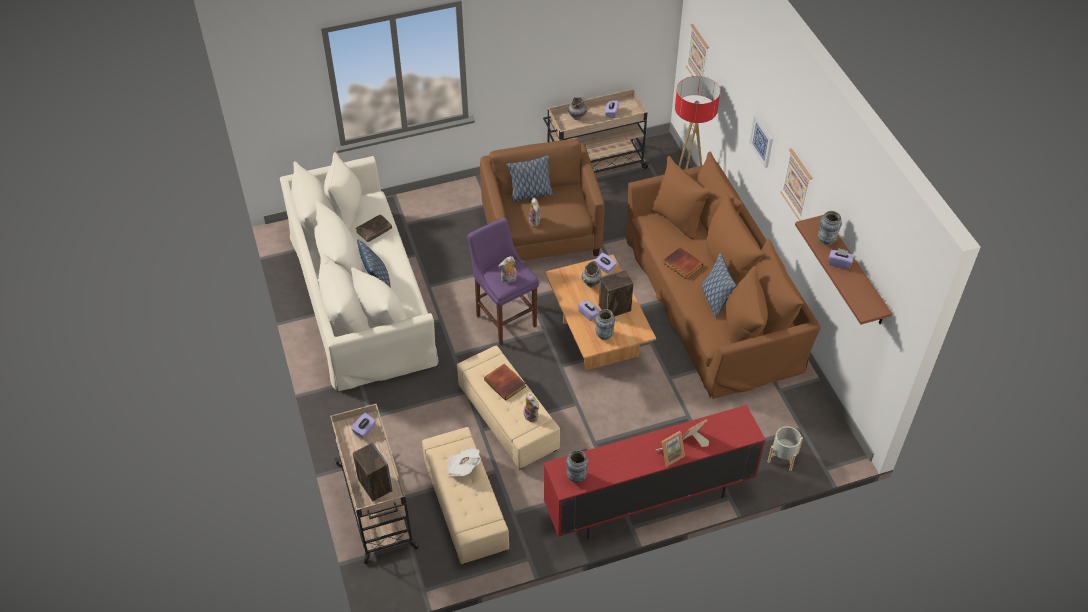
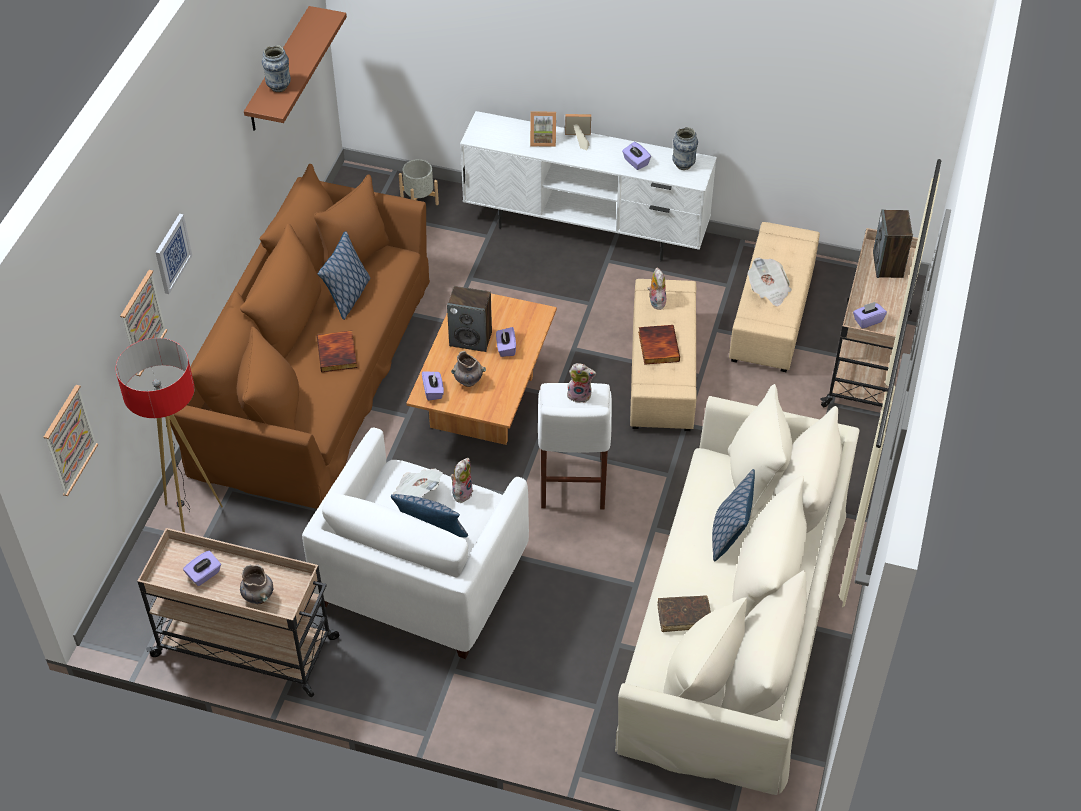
camera: 145 degrees left, 0 degrees up
(505, 319) = (572, 486): purple stool -> white stool
(542, 233) = (422, 578): brown armchair -> white armchair
(557, 209) = (418, 491): none -> newspaper
(604, 335) = (512, 317): vase -> none
(648, 502) = (586, 230): red tv stand -> white tv stand
(797, 184) = (215, 170): picture -> picture (142, 322)
(839, 263) = (295, 63): purple tissue box -> purple tissue box (635, 162)

